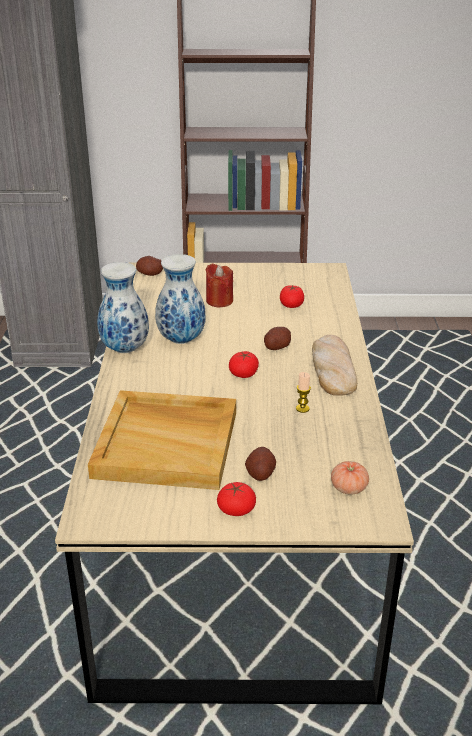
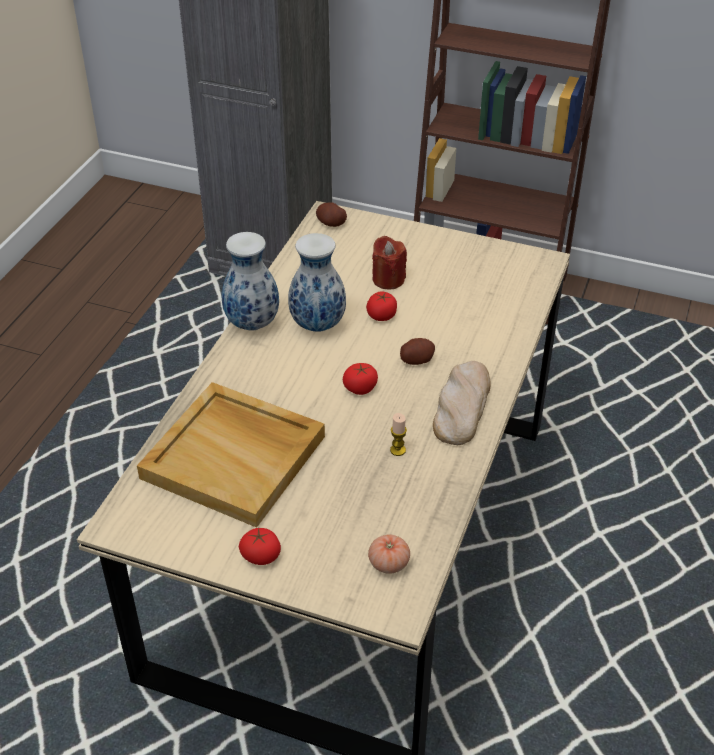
camera: 20 degrees right, 10 degrees up
(260, 473) = (308, 519): potato -> none
(291, 305) = (467, 303): tomato -> tomato (381, 315)

